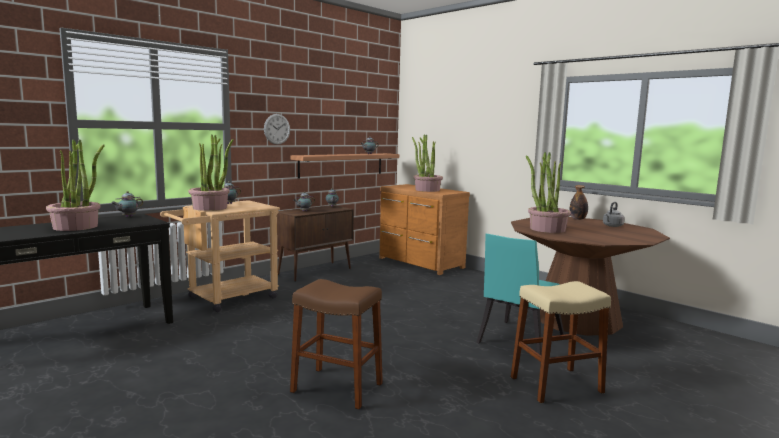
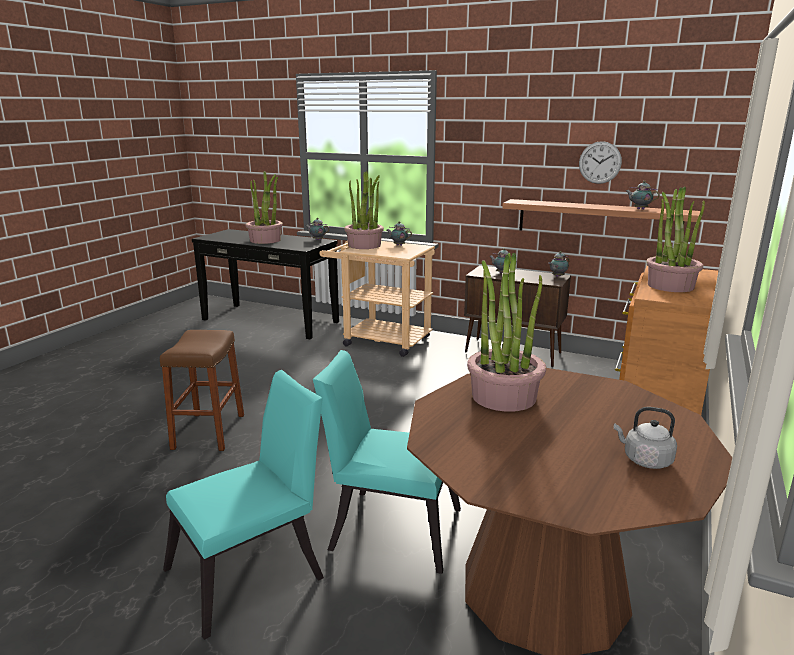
camera: 70 degrees right, 10 degrees up
(277, 129) = (493, 164): wall clock -> wall clock (600, 162)
(556, 385) = (254, 570): beige stool -> turquoise chair
(578, 219) = (677, 422): bottle -> none

